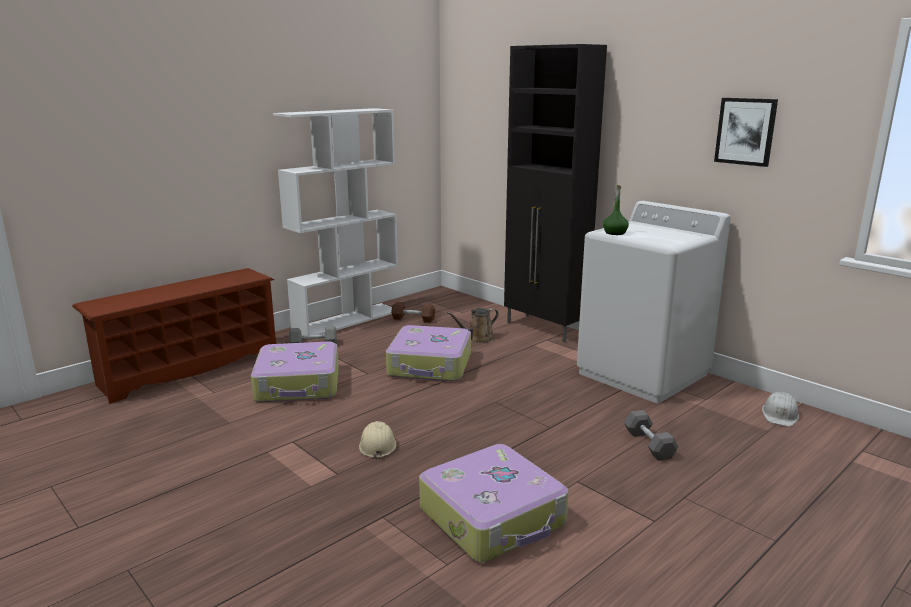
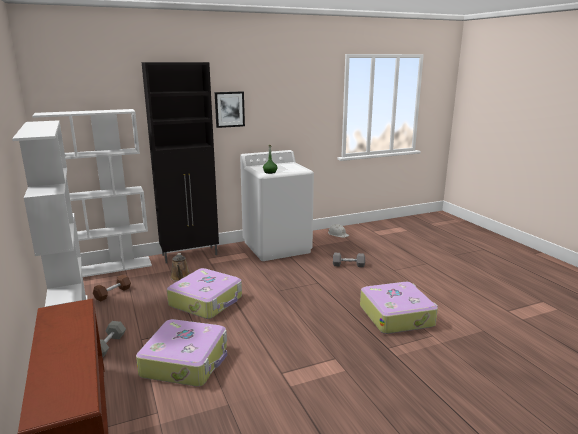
camera: 70 degrees left, 0 degrees up
(377, 445) = (306, 338): beige hard hat -> none
(467, 302) = (108, 268): none -> white bookcase
(745, 131) = (291, 107): picture -> picture (229, 109)

